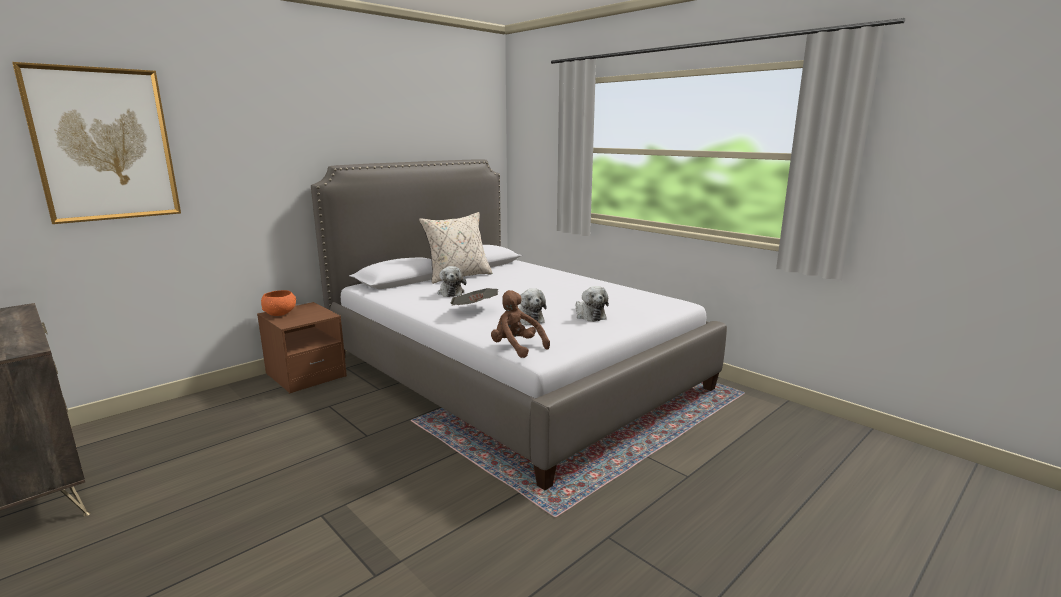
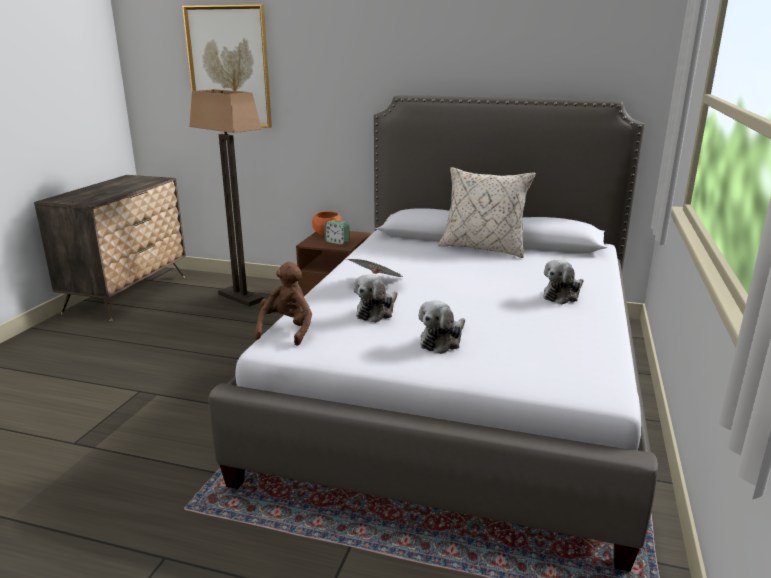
camera: 60 degrees right, 5 degrees up
(208, 417) = (241, 297): none -> floor lamp
(310, 315) = (337, 242): none -> alarm clock
(451, 292) = (424, 260): plush toy -> plush toy (562, 295)

